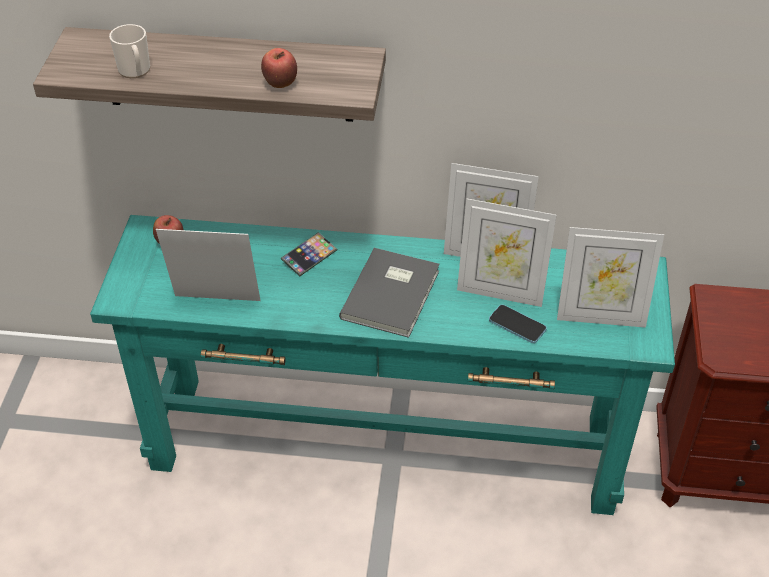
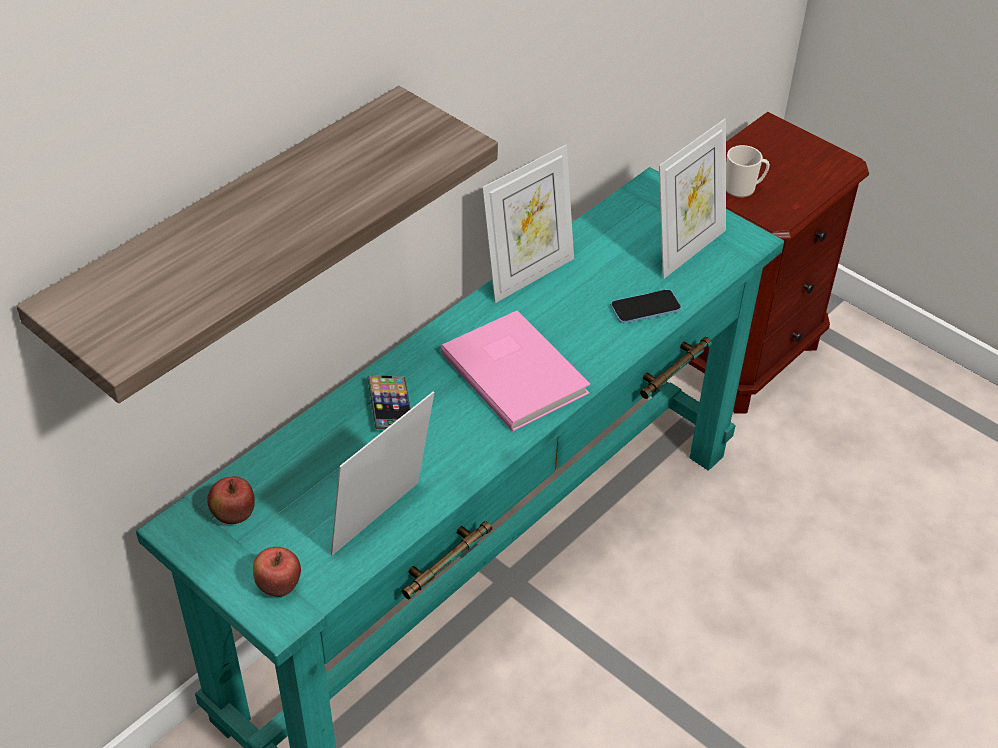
camera: 55 degrees left, 0 degrees up
(135, 71) = (206, 283): mug -> mug (743, 188)
(280, 84) = (378, 184): apple -> apple (278, 587)
(393, 294) = (516, 371): grey book -> pink book
(500, 292) = (590, 294): picture frame -> none

